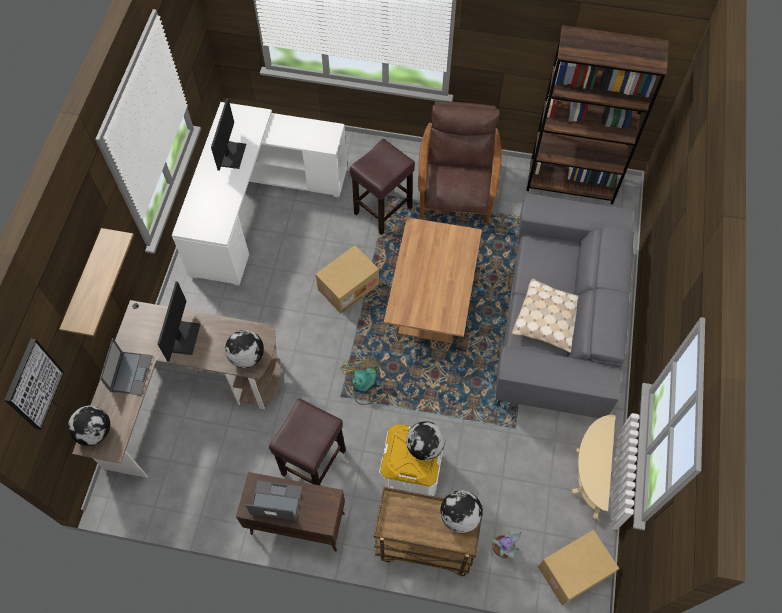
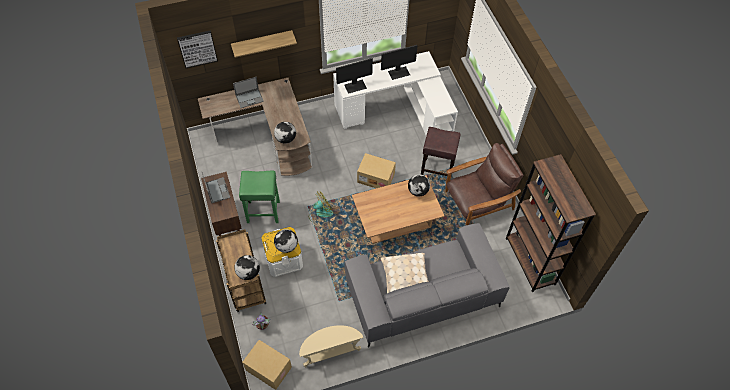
camera: 60 degrees right, 5 degrees down
(95, 431) = (212, 101): globe -> globe (418, 191)
(185, 337) = (281, 109): monitor -> monitor (355, 86)
(313, 463) = (262, 212): brown stool -> green stool

